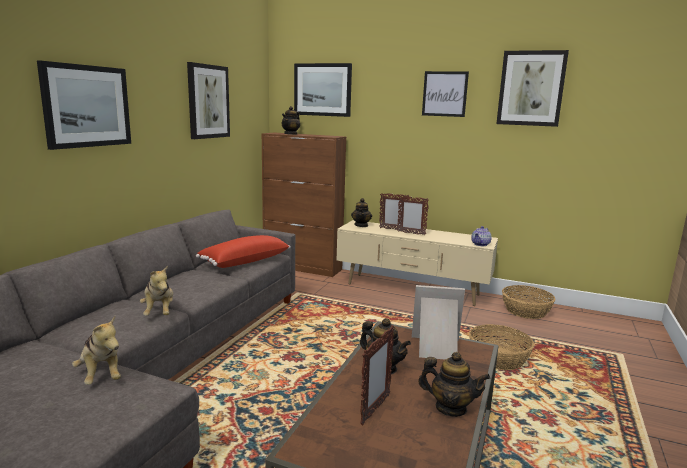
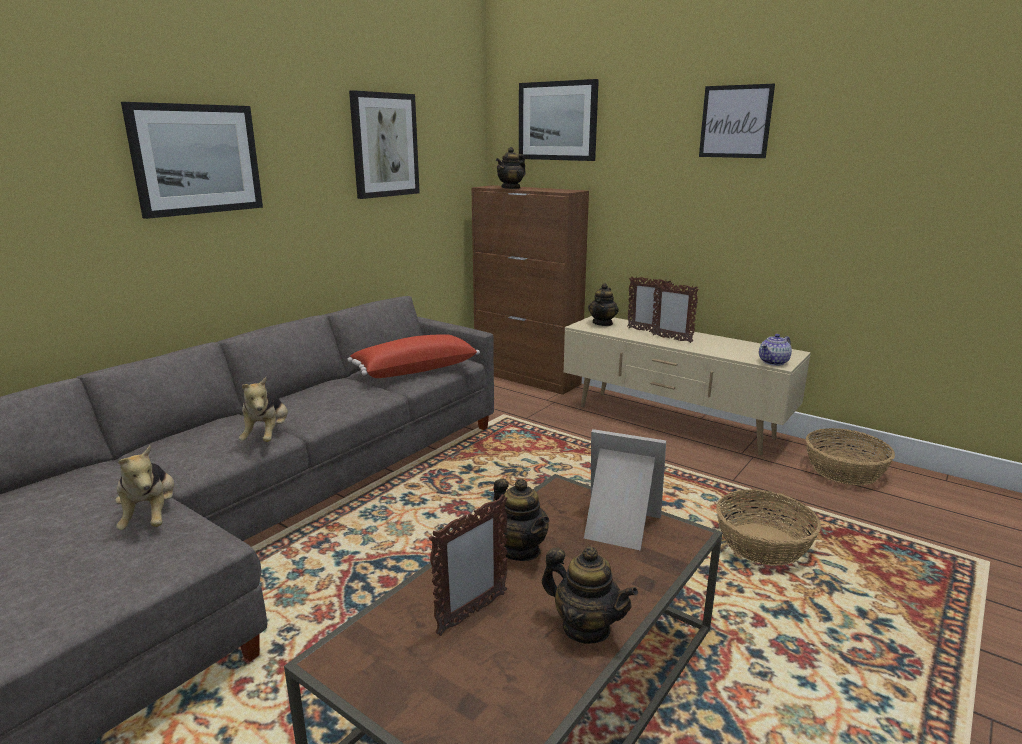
camera: 15 degrees right, 5 degrees up
(531, 88) = (879, 108): picture -> none

